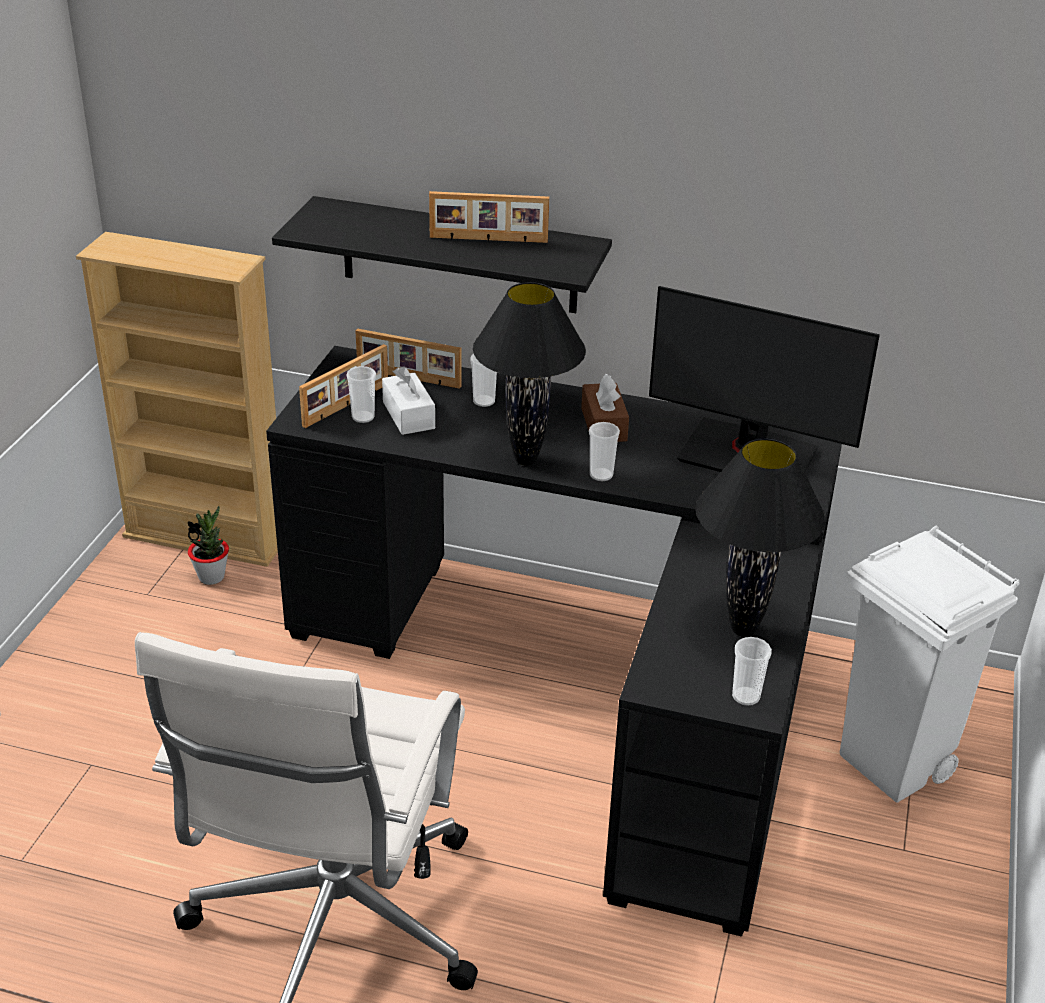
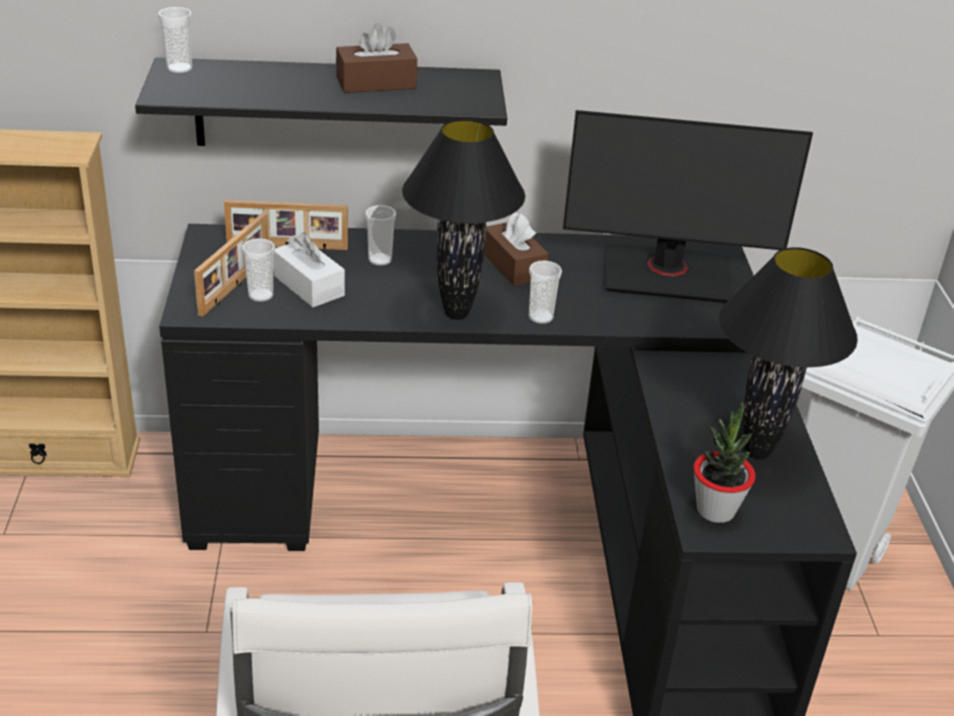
camera: 20 degrees left, 0 degrees up
(211, 577) = (71, 500): potted plant -> potted plant (715, 510)
(488, 240) = (376, 83): picture frame -> brown tissue box
(746, 696) = (801, 521): cup -> cup (179, 68)

